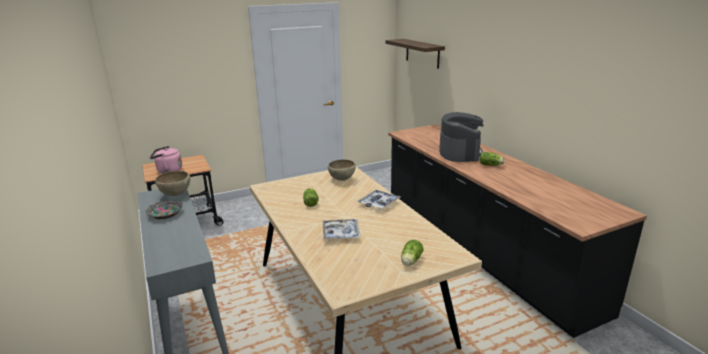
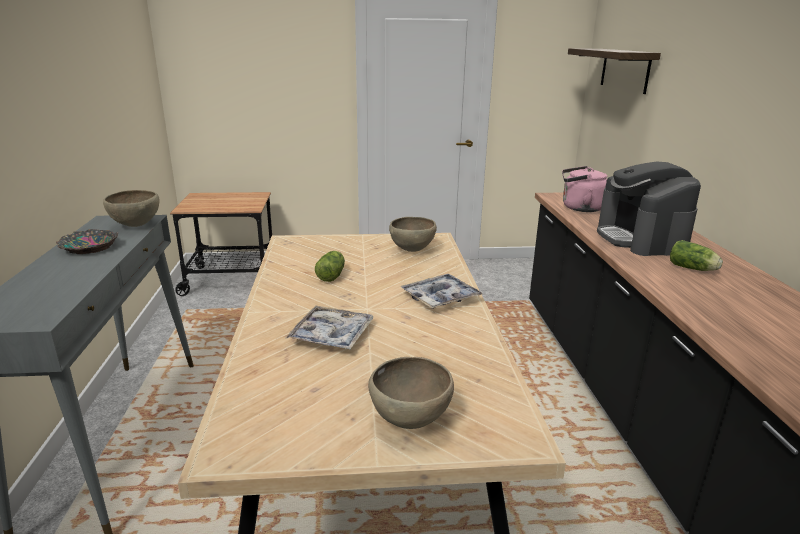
camera: 20 degrees right, 0 degrees up
(168, 171) = (209, 204): pink kettle -> pink kettle (579, 208)
(410, 261) = (410, 421): lettuce -> brown bowl
(459, 152) = (641, 239): coffee machine -> coffee machine turned 150 degrees clockwise

